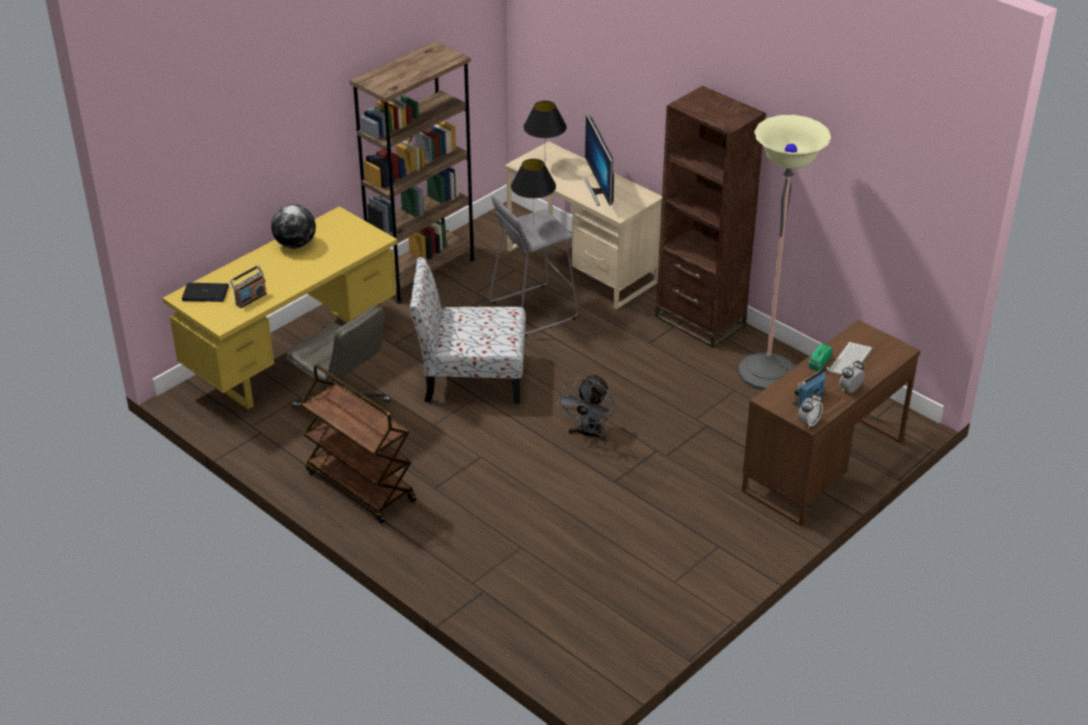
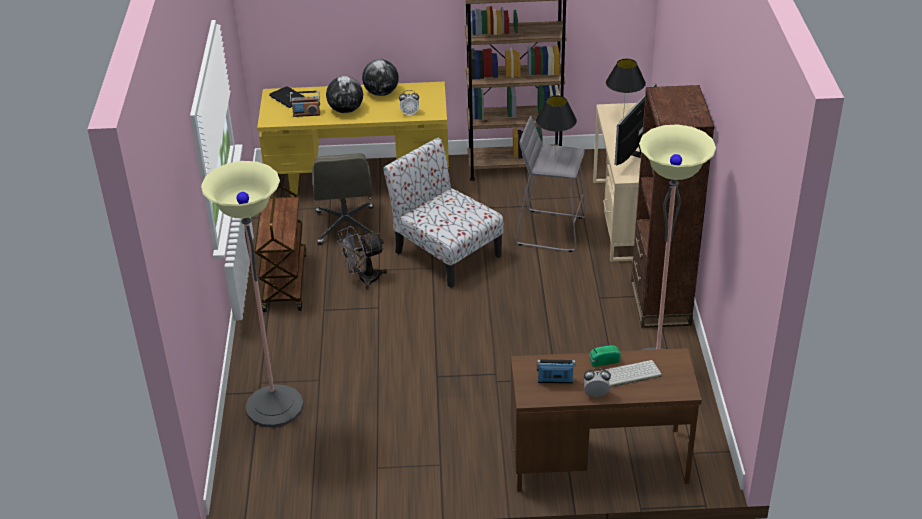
camera: 45 degrees right, 0 degrees up
(285, 276) = (346, 110): none -> globe
(516, 593) = (274, 407): none -> floor lamp
(588, 434) = (465, 334): grey fan -> grey fan (363, 279)
(808, 423) = (526, 398): alarm clock -> alarm clock (409, 113)

